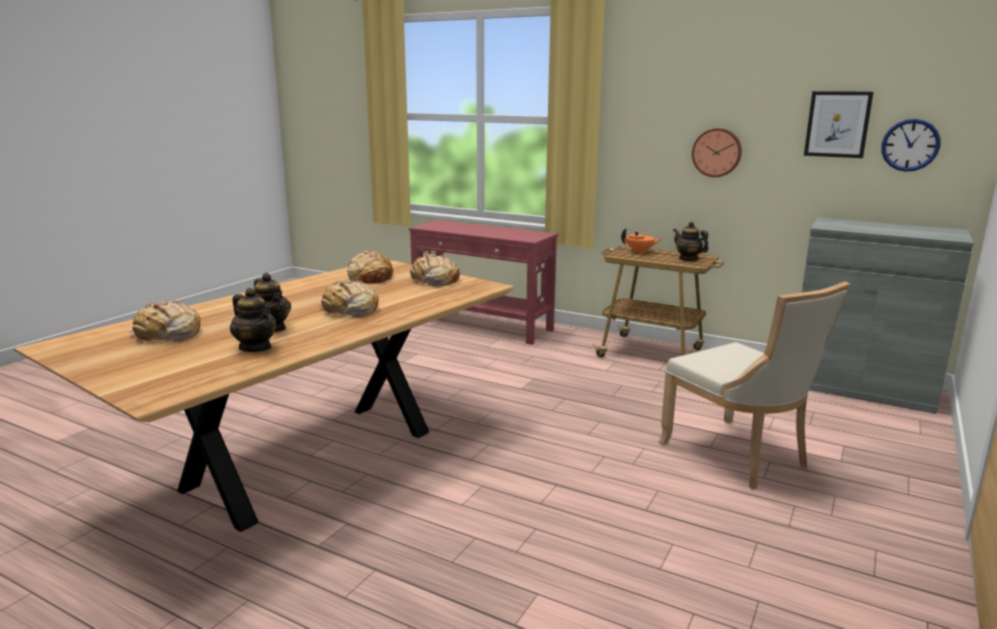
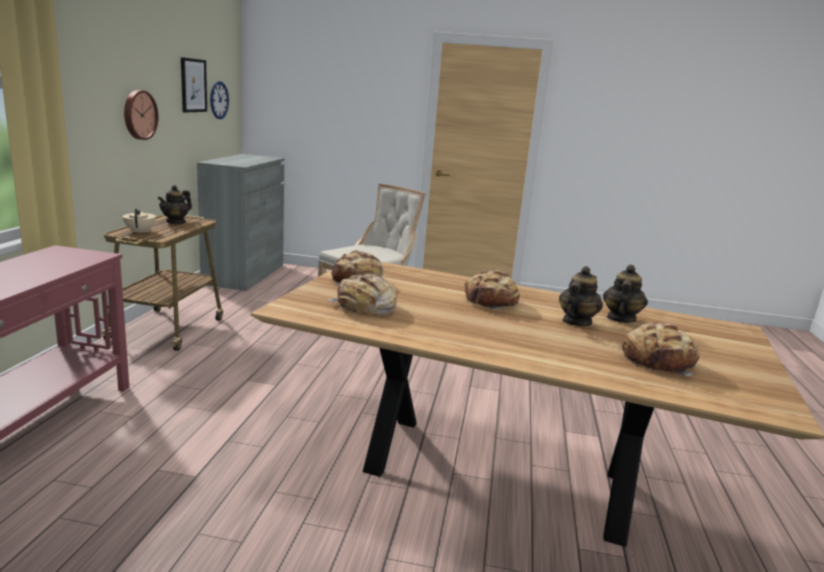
camera: 110 degrees left, 0 degrees up
(640, 252) = (140, 231): orange teapot -> beige teapot

